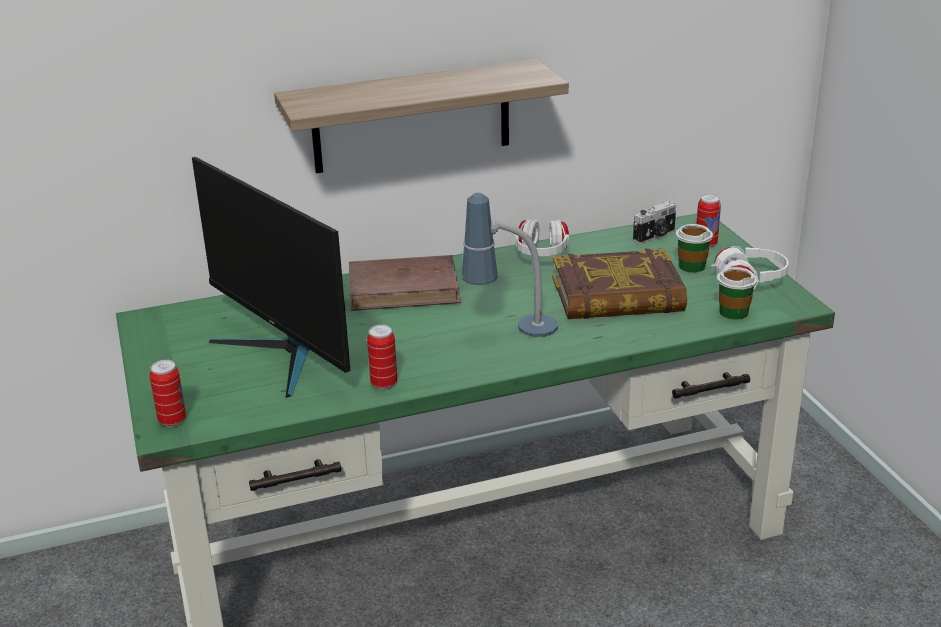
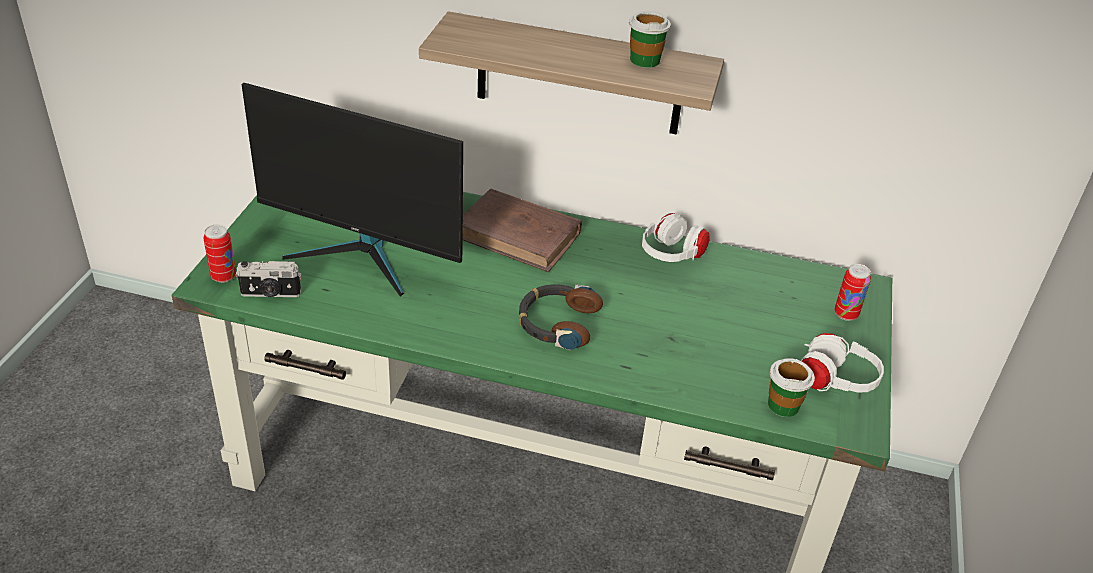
camera: 30 degrees right, 10 degrees up
(285, 353) = (362, 254): monitor -> monitor turned 60 degrees counterclockwise
(384, 383) = (402, 322): can -> none
(510, 332) = (557, 323): table lamp -> headphones
(617, 296) = (693, 332): book -> none
(655, 236) = (804, 282): camera -> camera (270, 294)
(691, 266) = (801, 333): cup -> cup (644, 60)

